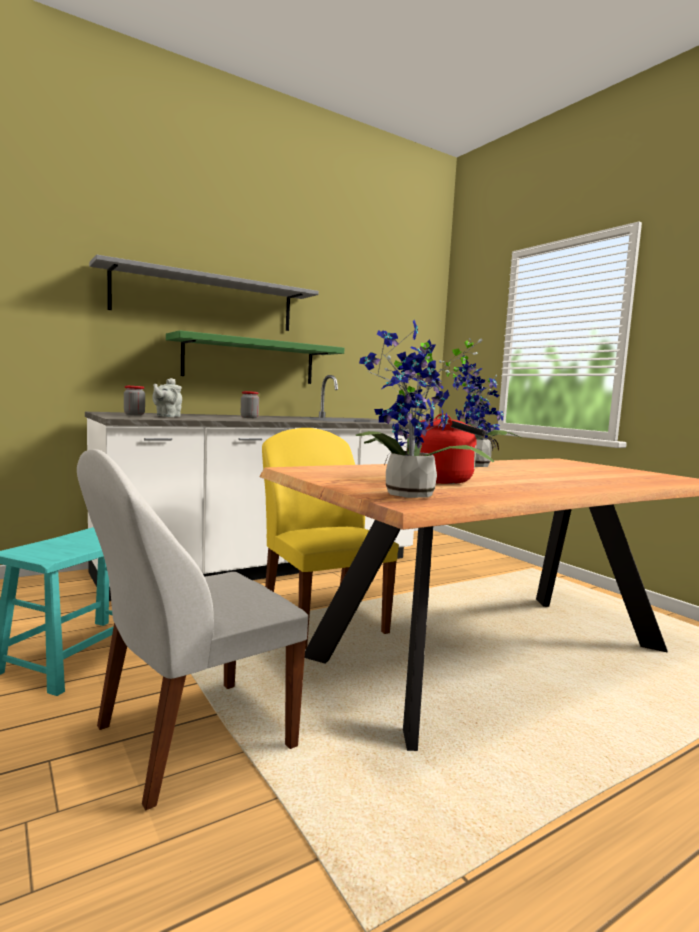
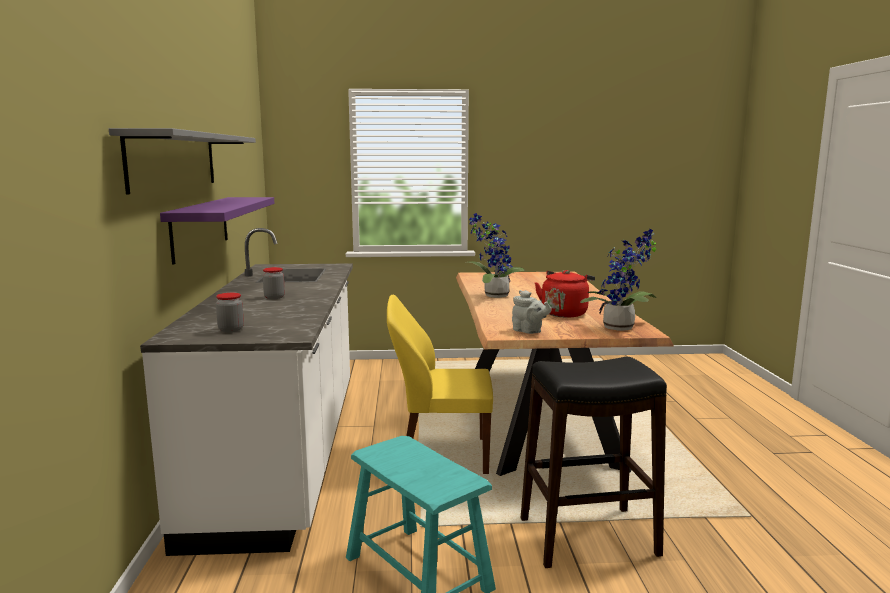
camera: 60 degrees left, 5 degrees up
(167, 416) = (261, 321): grey teapot -> grey teapot (529, 331)
(189, 739) = (587, 537): white chair -> black stool
(250, 361) = (200, 227): green shelf -> purple shelf

